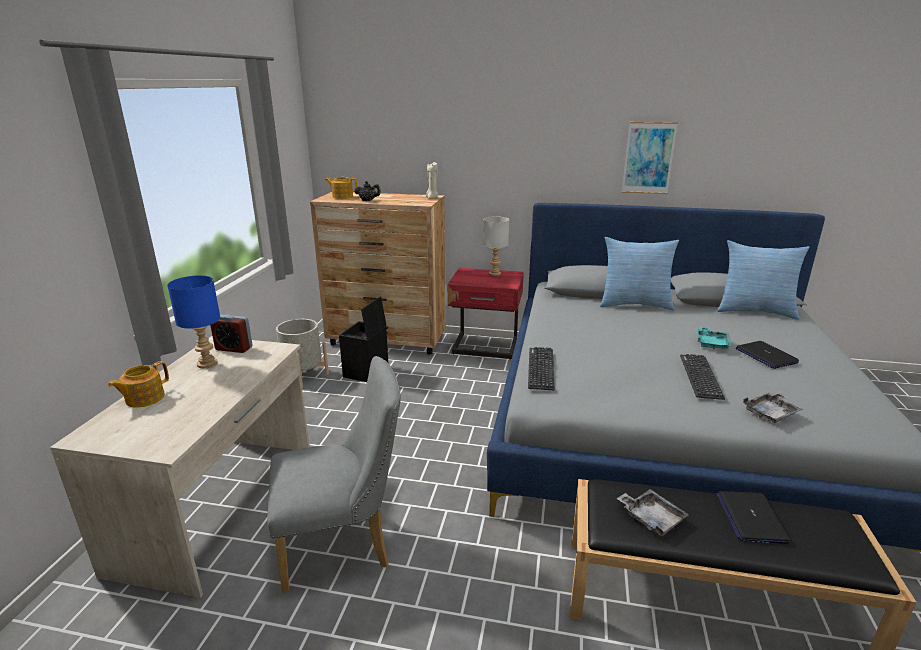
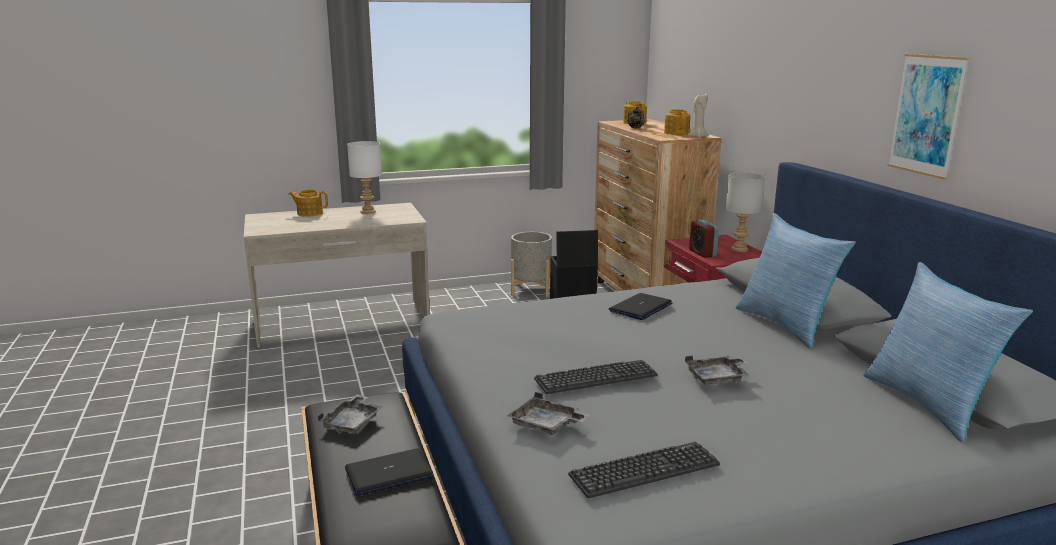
camera: 60 degrees right, 5 degrees down
(206, 364) = (367, 211): blue table lamp -> white table lamp
(234, 348) = (398, 211): alarm clock -> alarm clock (702, 253)
(344, 544) = (332, 372): grey chair -> none
(409, 198) = (676, 133): none -> teapot
(541, 368) = (511, 305): keyboard -> keyboard (644, 470)
(712, 343) = (717, 378): turquoise tray -> grey tray
(765, 356) = (733, 416): laptop -> laptop (640, 308)

